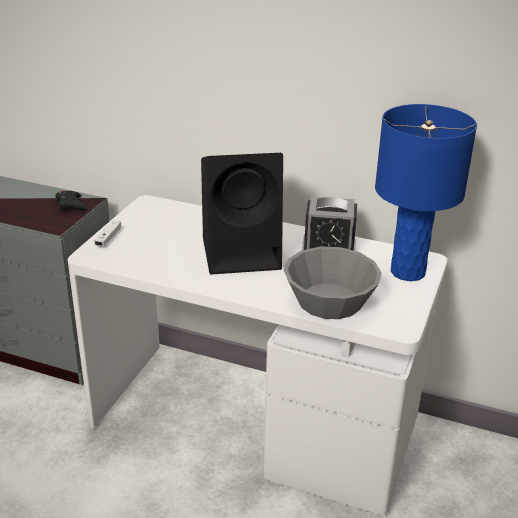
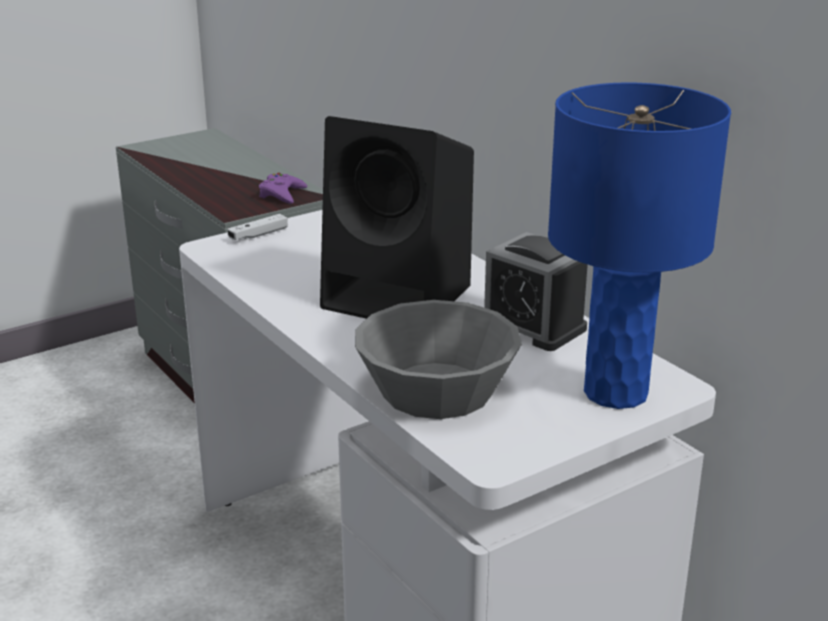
camera: 35 degrees right, 5 degrees down
(71, 205) = (282, 194): black game controller -> purple game controller

